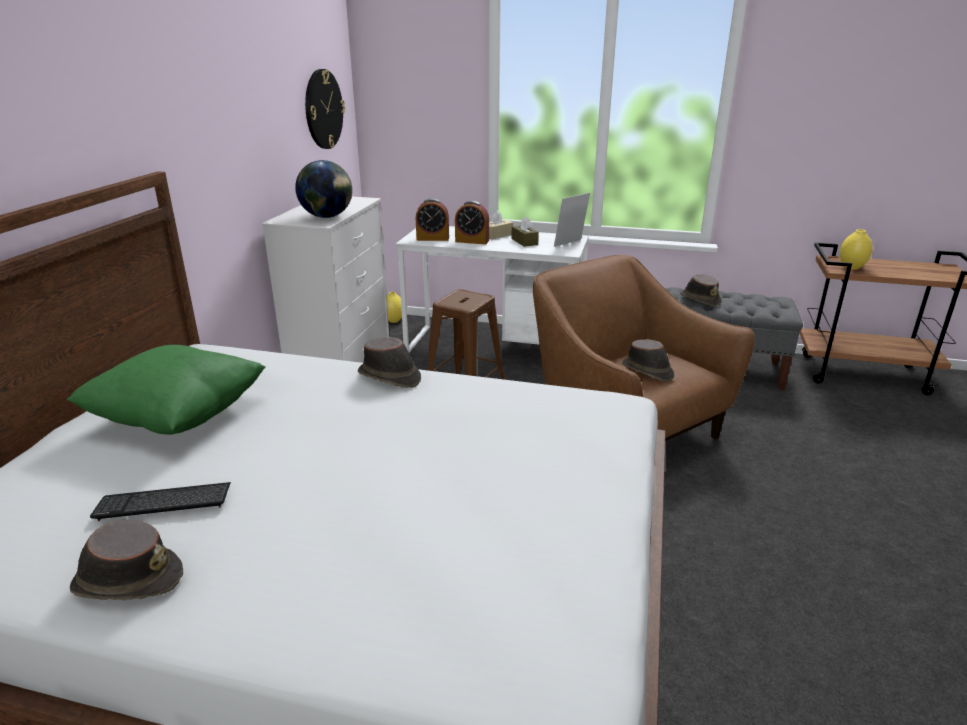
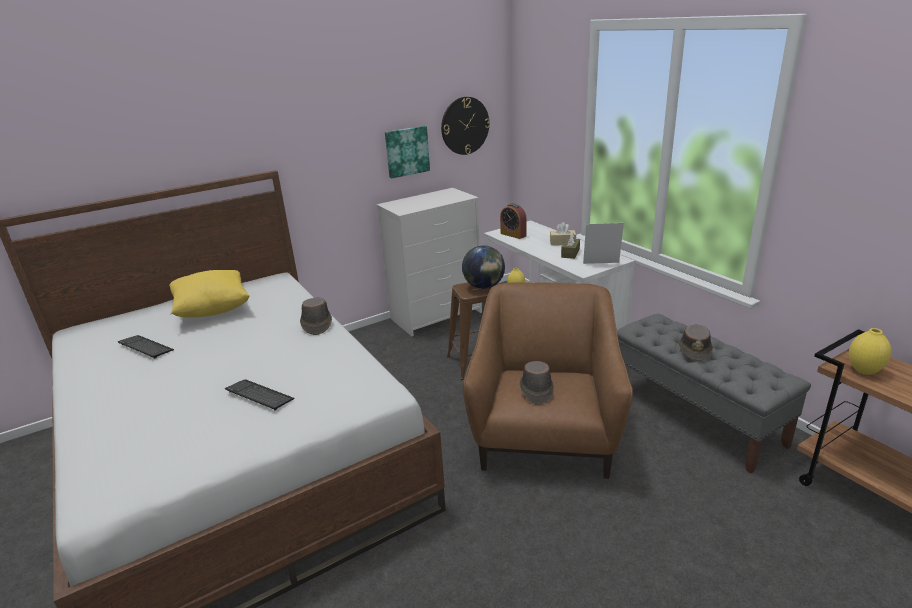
camera: 45 degrees right, 0 degrees up
(127, 579) = (91, 372): brown hat -> none
(178, 417) = (213, 310): green pillow -> yellow pillow
(280, 143) = (406, 151): none -> picture
(327, 217) = (415, 207): globe -> globe (484, 287)
(472, 241) = (534, 243): alarm clock -> none
(495, 467) = (259, 395): none -> keyboard

